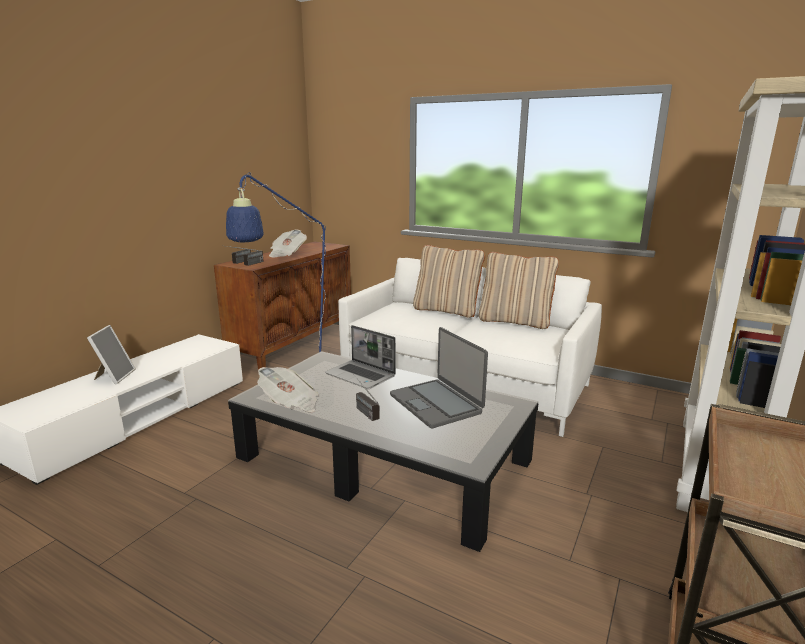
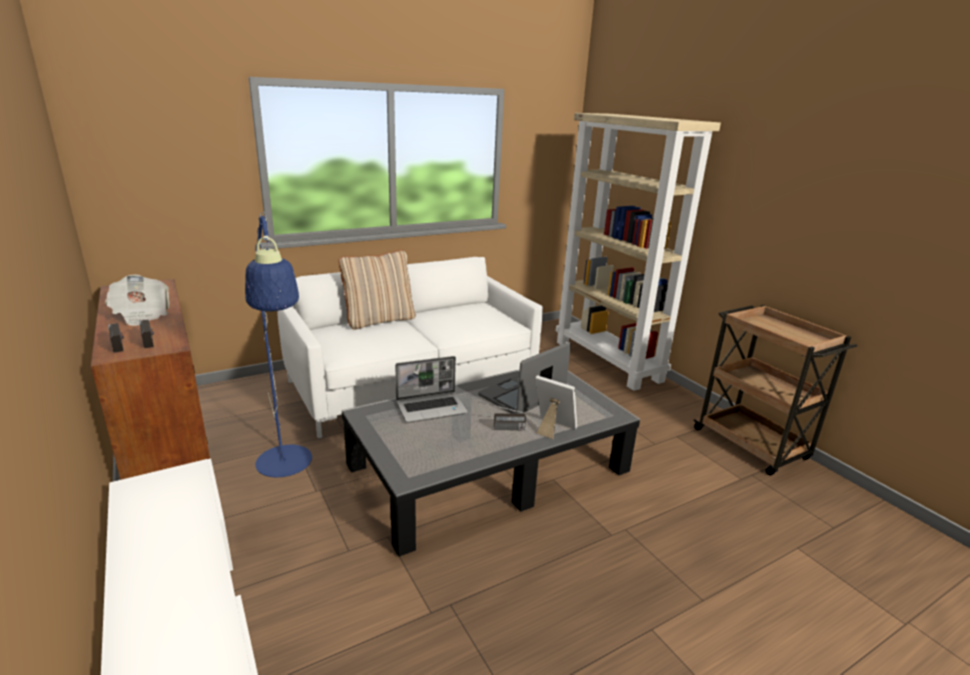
camera: 60 degrees left, 5 degrees up
(114, 376) = (163, 591): picture frame -> picture frame (552, 428)
(290, 403) = (450, 459): newspaper -> none
(436, 404) = (522, 395): laptop -> laptop turned 135 degrees clockwise
(515, 321) = (446, 309): beige pillow -> none

